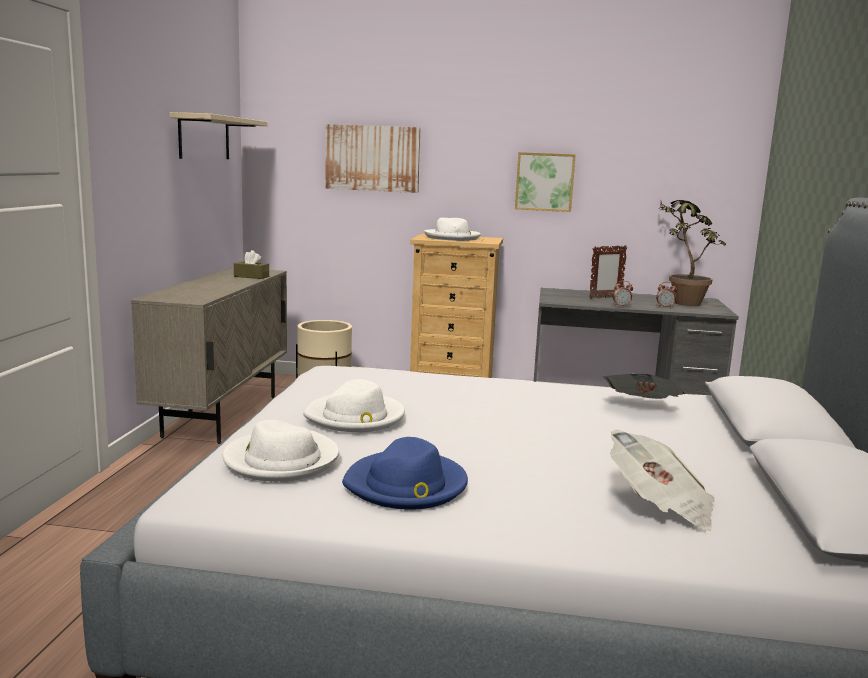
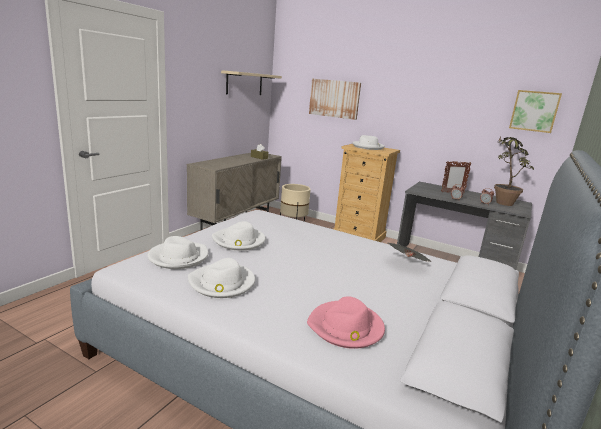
camera: 20 degrees right, 5 degrees up
(406, 485) = (222, 283): blue hat -> white hat
(544, 182) = (429, 119): picture -> picture (534, 111)
(660, 507) = (346, 327): newspaper -> pink hat

